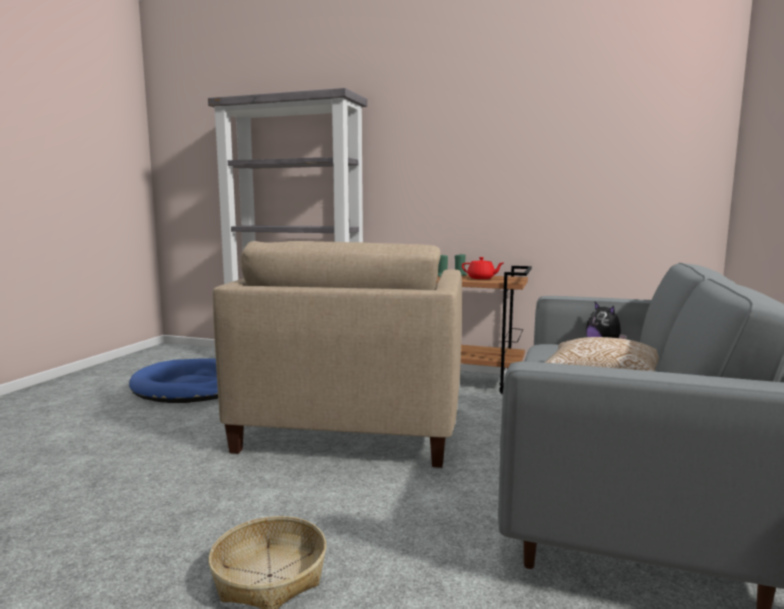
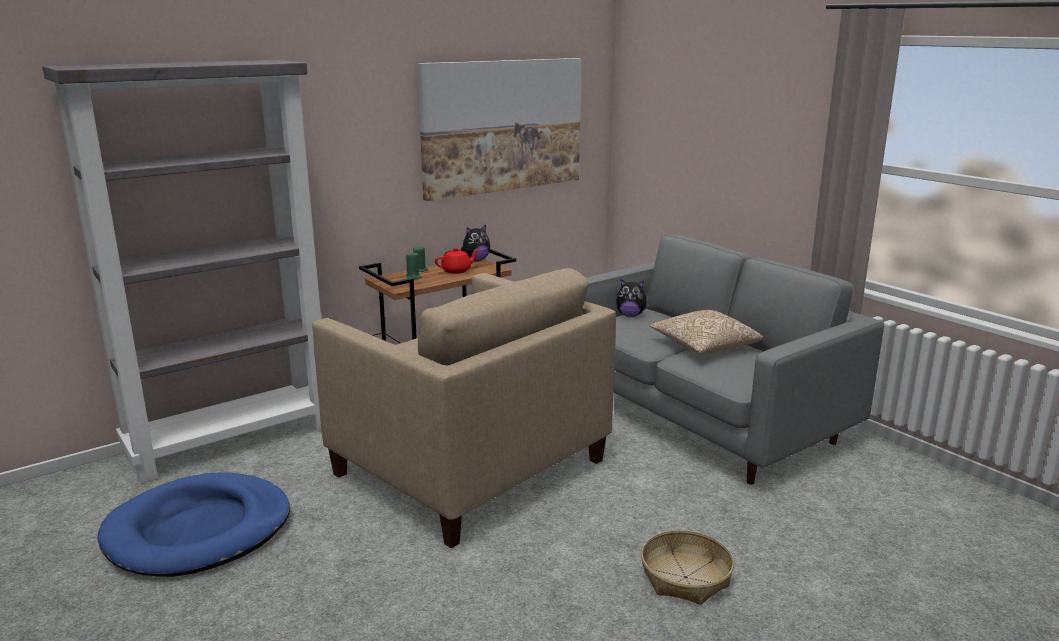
camera: 55 degrees left, 10 degrees up
(516, 277) = (476, 260): none -> plush toy
(571, 156) = (502, 126): none -> picture

